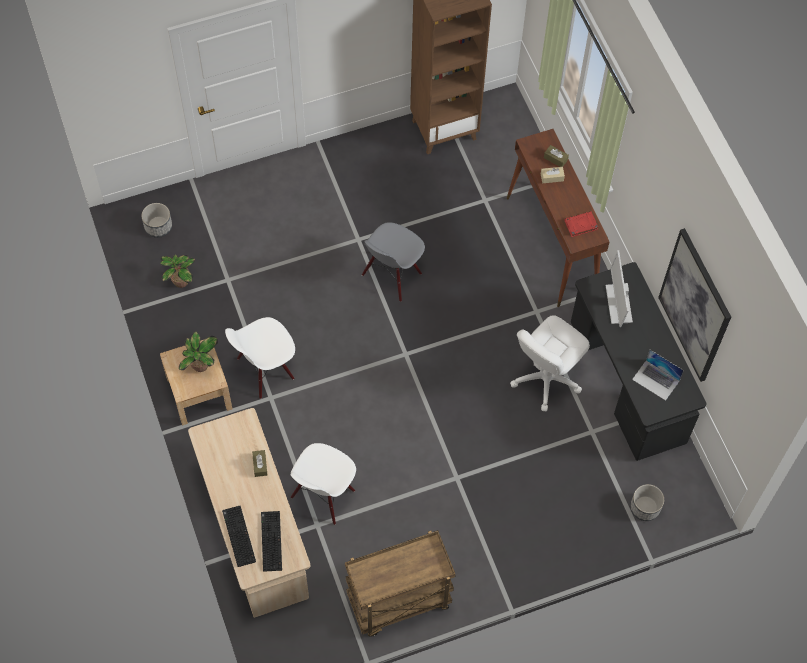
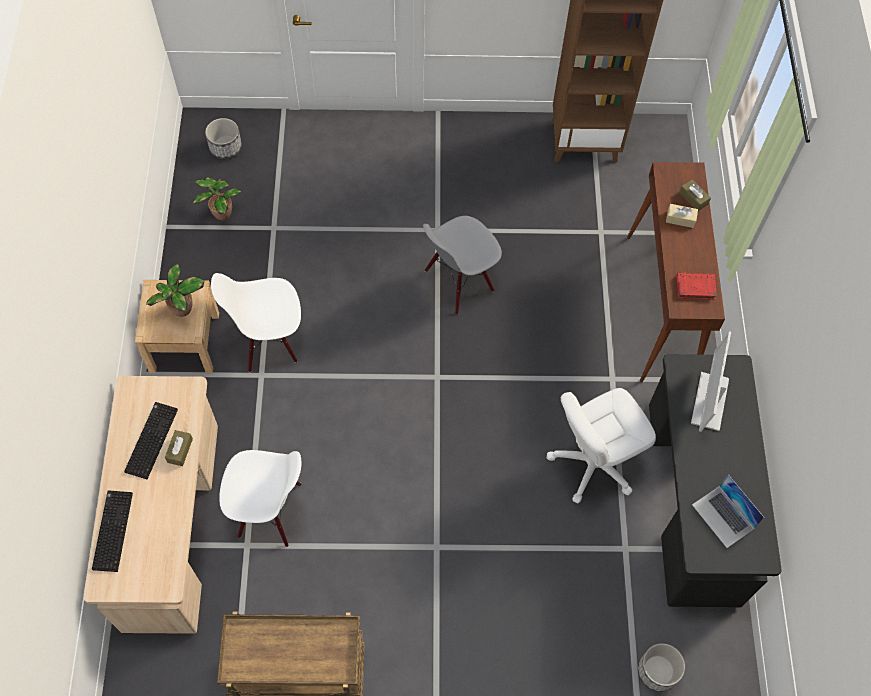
camera: 20 degrees right, 0 degrees up
(270, 541) = (147, 551): keyboard -> keyboard (150, 439)
(323, 495) = (270, 511): white chair -> white chair turned 135 degrees counterclockwise
(695, 306) = (808, 437): picture -> none

